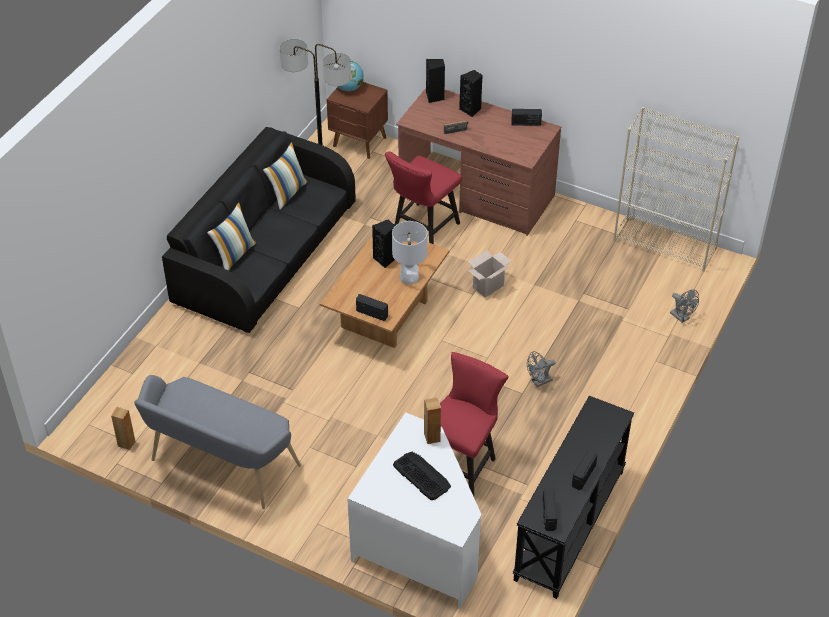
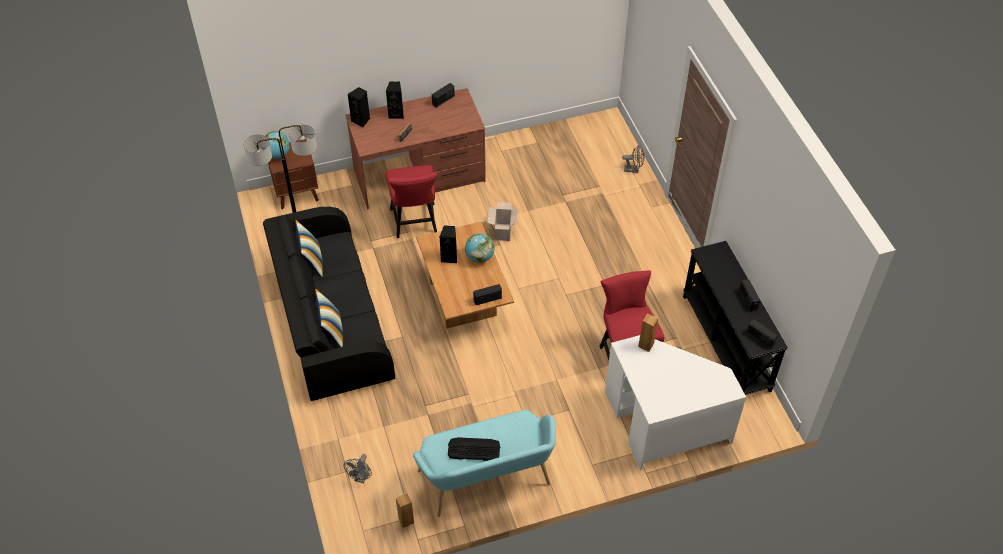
camera: 45 degrees left, 5 degrees up
(220, 466) = (487, 482): grey bench -> turquoise bench
(409, 277) = (480, 257): white table lamp -> globe
(421, 476) = (671, 374): keyboard -> keyboard (473, 449)
(539, 382) = (606, 270): grey fan -> grey fan (361, 478)
(665, 244) = (570, 130): beige bookcase -> none

